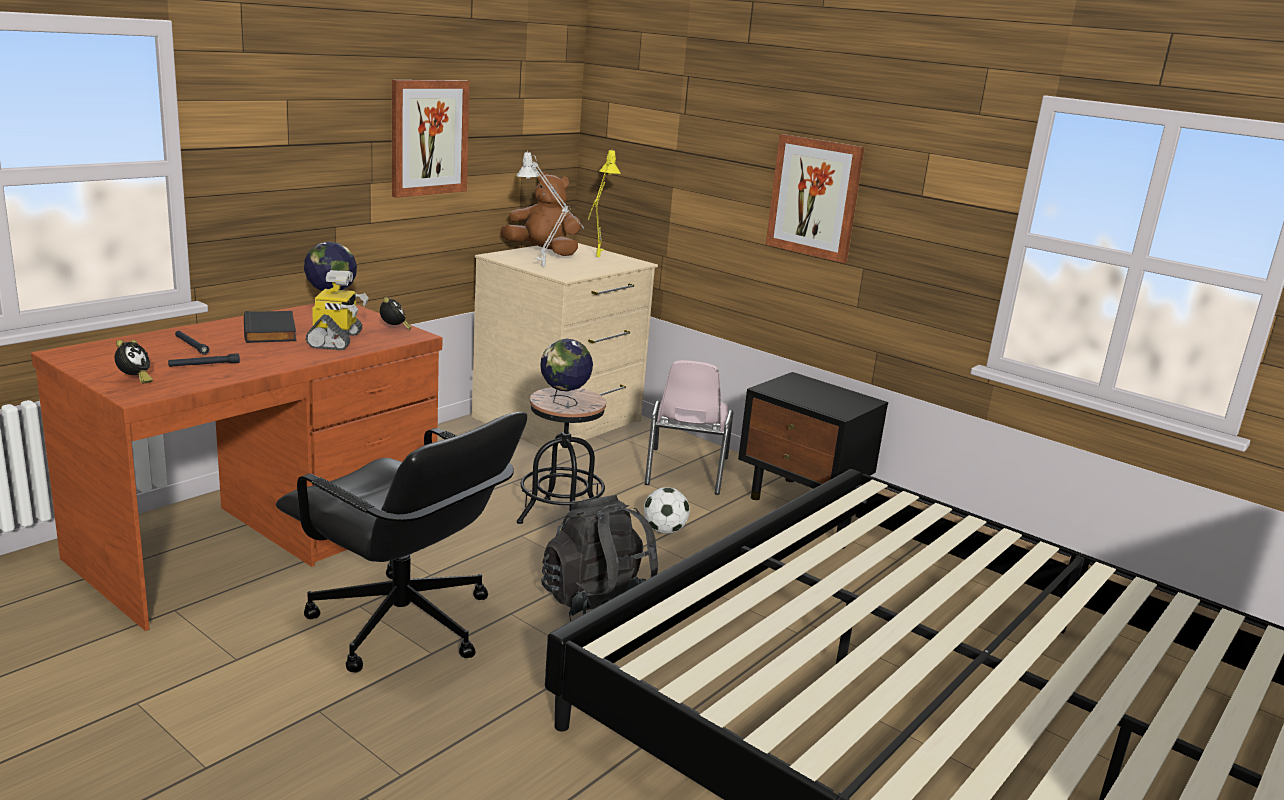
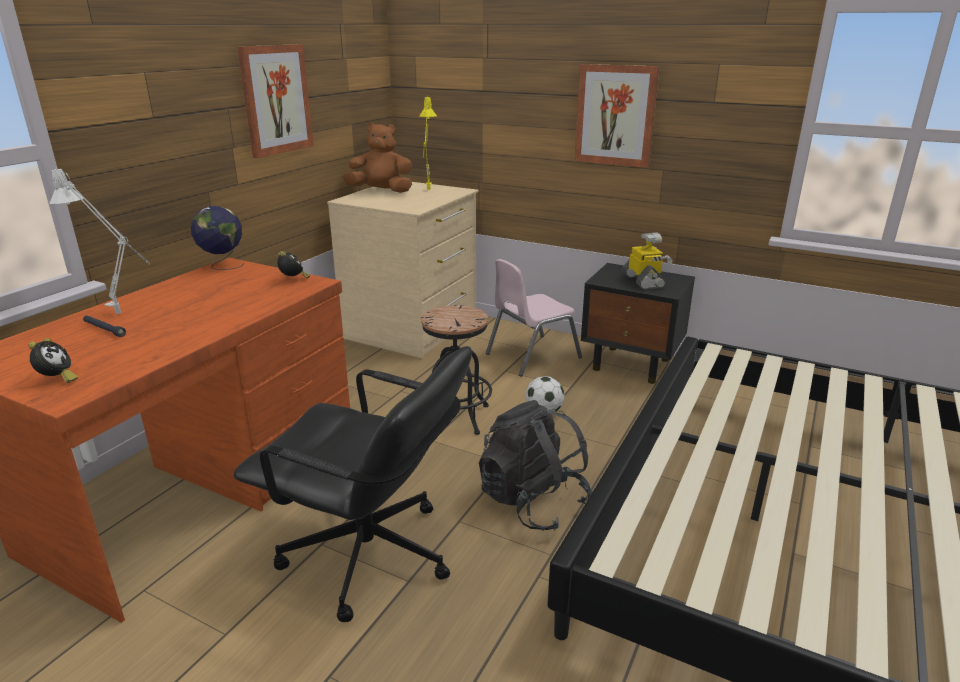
camera: 10 degrees left, 5 degrees up
(204, 365) = (126, 349): black flashlight -> none
(271, 331) = (179, 300): black book -> none
(336, 340) = (246, 299): toy robot -> toy robot (644, 281)
(548, 269) = (395, 205): grey table lamp -> grey table lamp (124, 316)
(564, 403) = (453, 321): globe -> none
(685, 471) = (532, 355): pink chair -> pink chair turned 60 degrees clockwise

